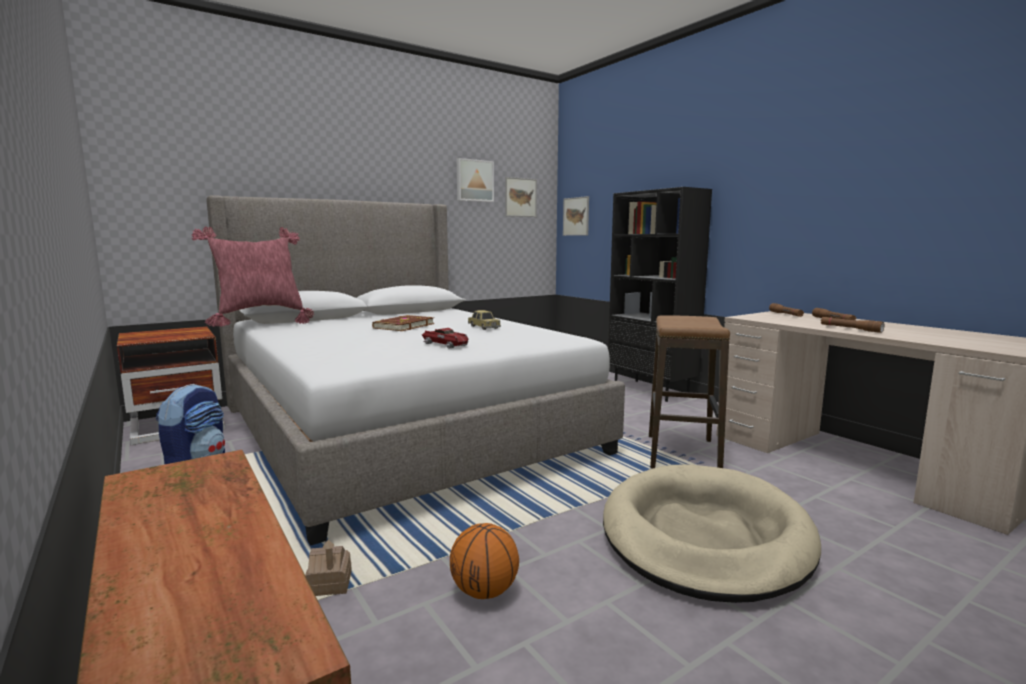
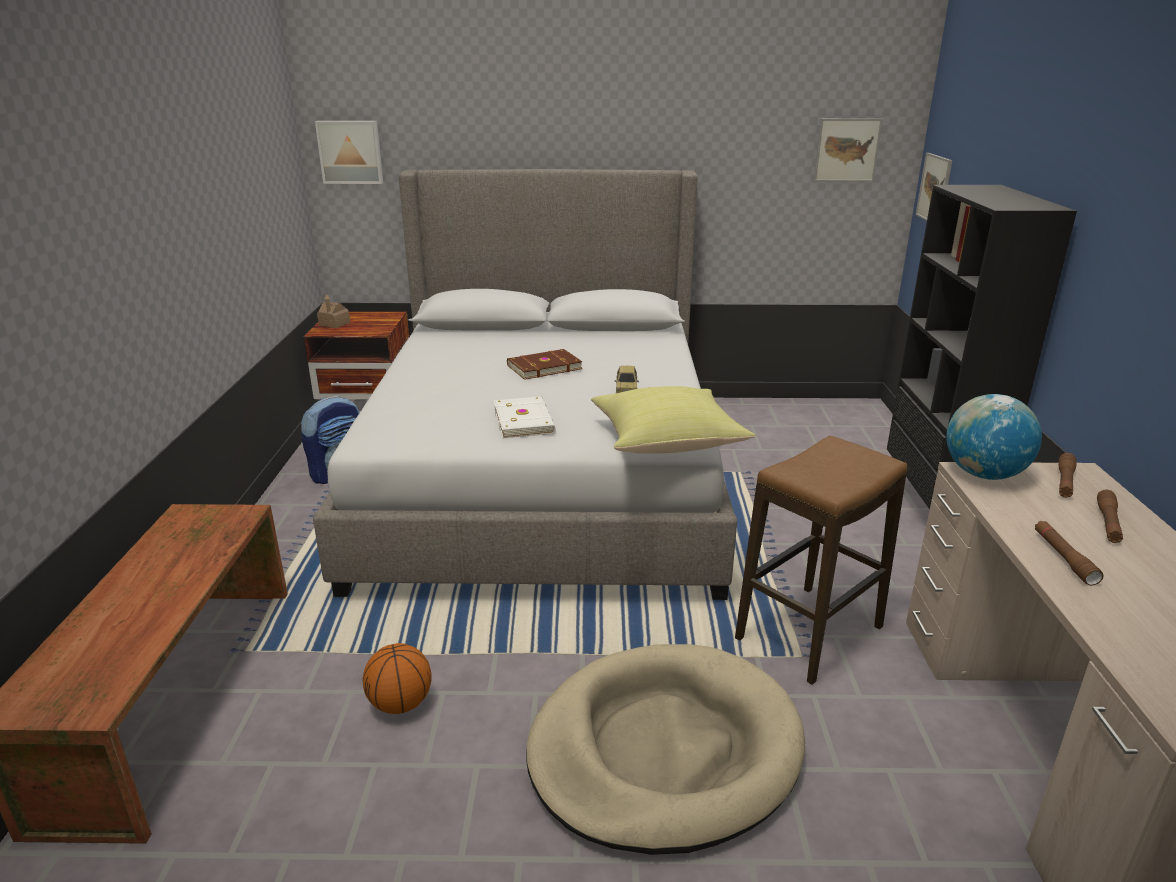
camera: 35 degrees right, 15 degrees up
(259, 325) = (425, 331): red pillow -> none
(329, 584) = (312, 640): toy house -> toy house (334, 324)
(446, 344) = (525, 420): toy car -> white book
(474, 180) = (763, 127): picture -> picture (350, 152)
(562, 339) = (667, 442): none -> yellow pillow
(752, 317) = (983, 474): none -> globe

